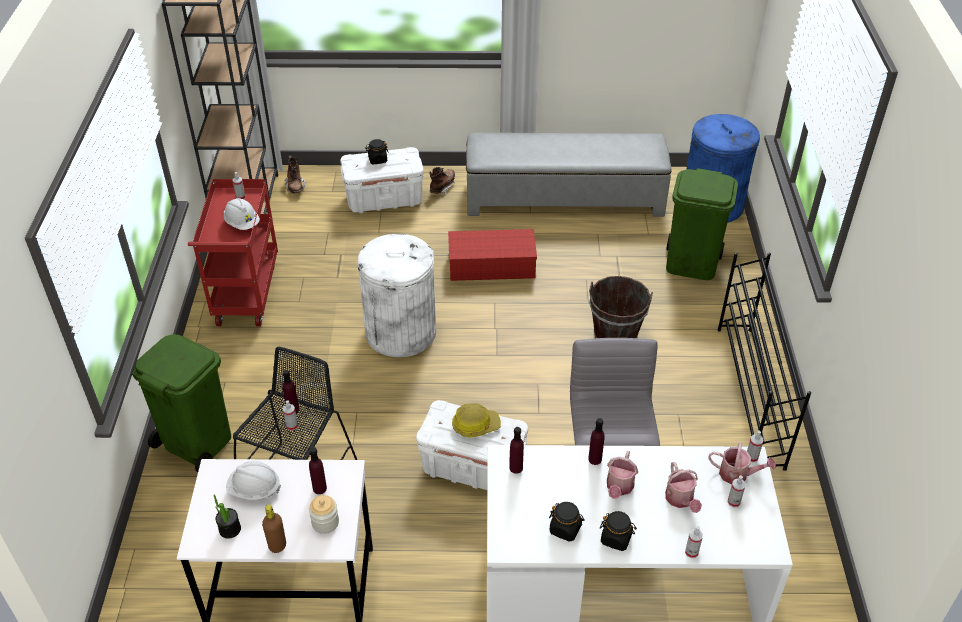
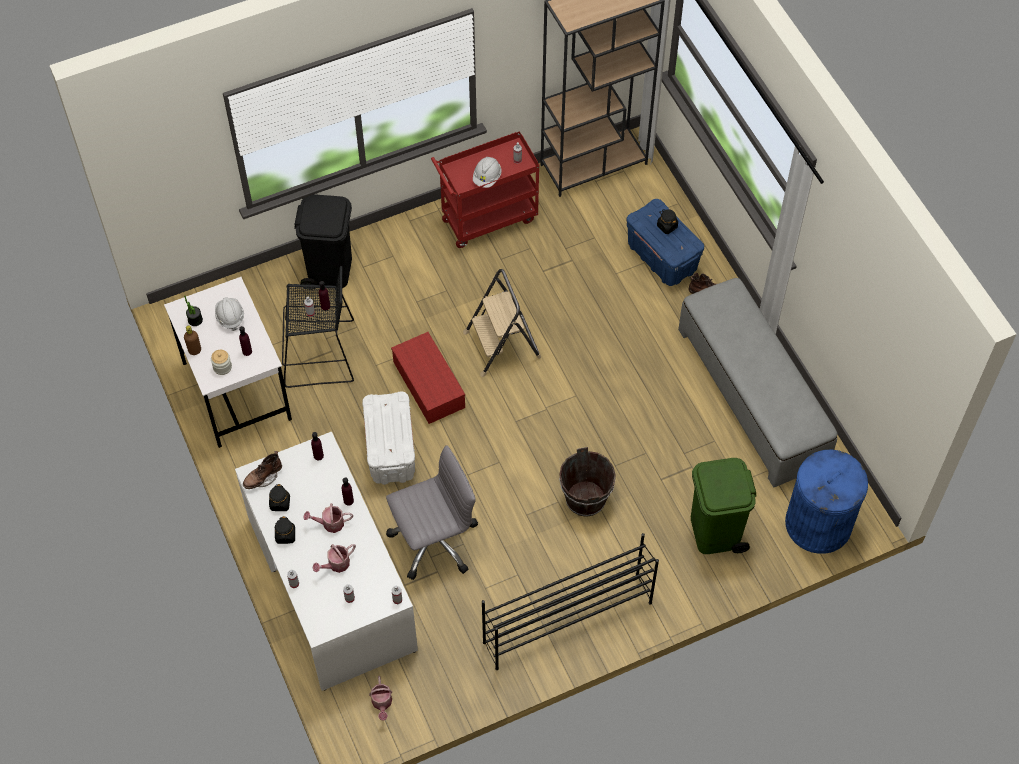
camera: 65 degrees right, 15 degrees up
(196, 441) = (330, 269): green trash can -> black trash can
(295, 187) = (639, 185): brown boot -> brown boot (263, 477)
(384, 200) = (661, 257): white storage box -> blue storage box
(401, 332) = (505, 344): white trash can -> beige step ladder
(475, 425) = (393, 427): hard hat -> none
(493, 264) = (623, 375): red storage box -> red storage box (430, 385)
(737, 474) = (376, 594): watering can -> watering can (382, 703)

